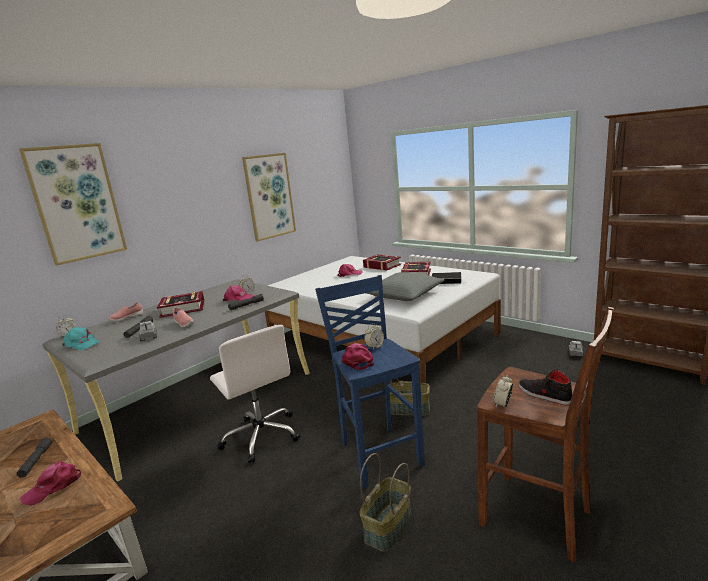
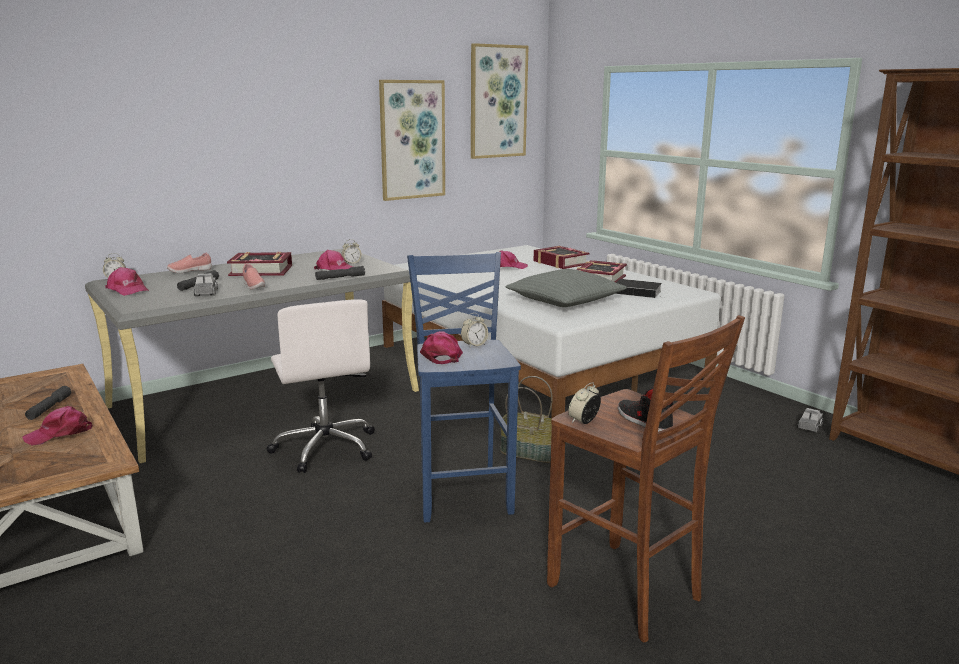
camera: 10 degrees right, 0 degrees up
(76, 203) = (151, 114): picture -> picture (498, 102)
(82, 344) = (127, 290): turquoise cap -> pink cap
(389, 527) = (435, 565): basket -> none

